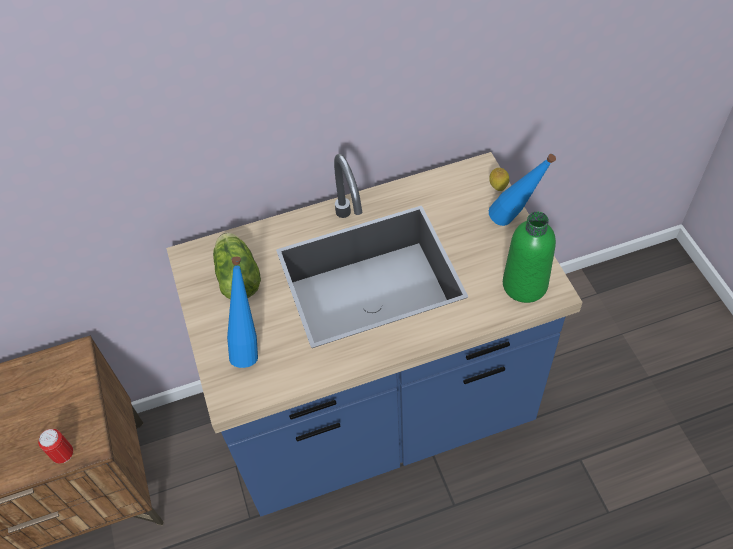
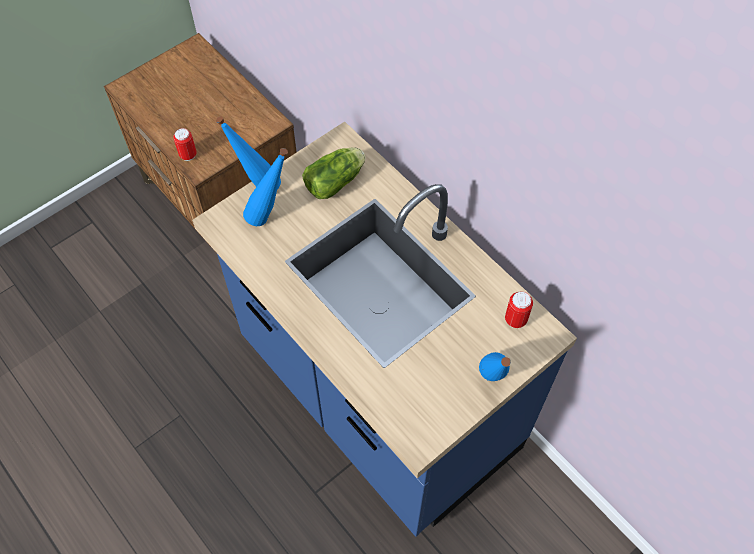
camera: 65 degrees right, 5 degrees up
(202, 349) = (256, 186): none -> blue bottle
(457, 185) = (515, 320): none -> can
(498, 188) = (529, 357): lemon -> none
(524, 285) = (417, 414): green bottle -> none

